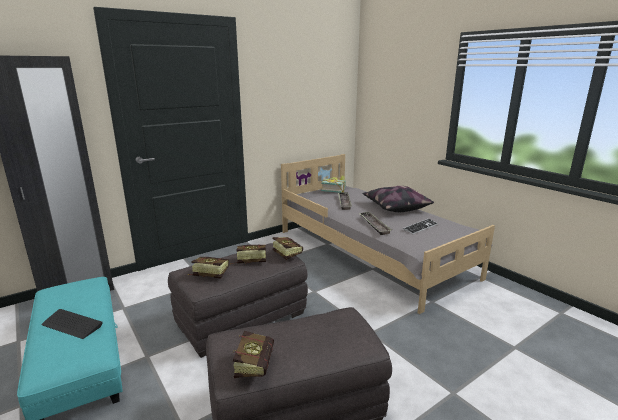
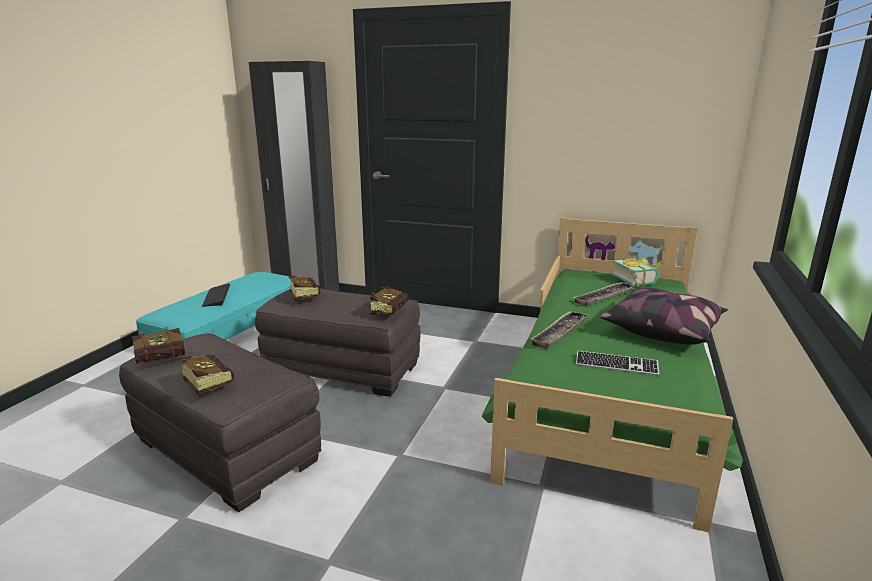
camera: 55 degrees right, 0 degrees up
(248, 261) = (350, 302): book -> book (206, 384)
(372, 253) = (608, 394): grey bed -> green bed

